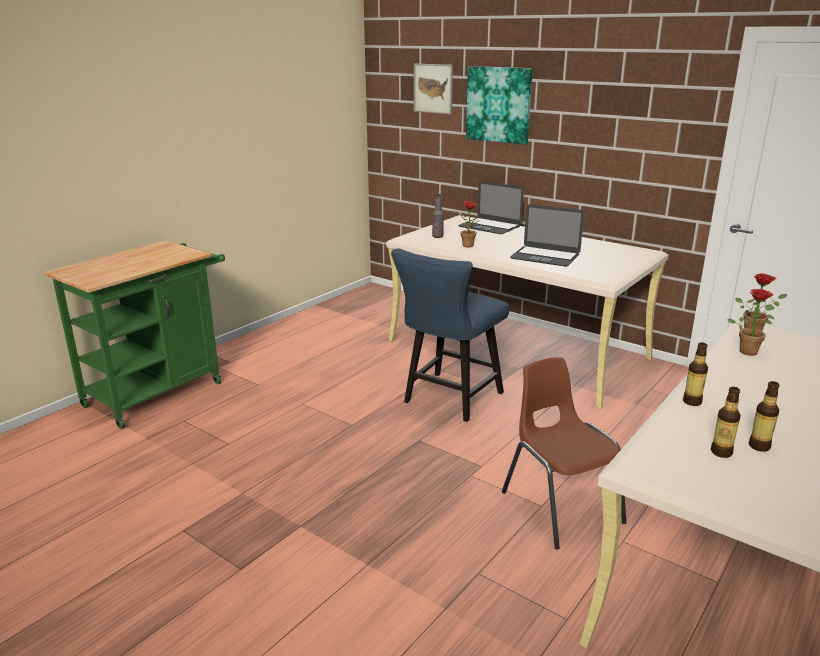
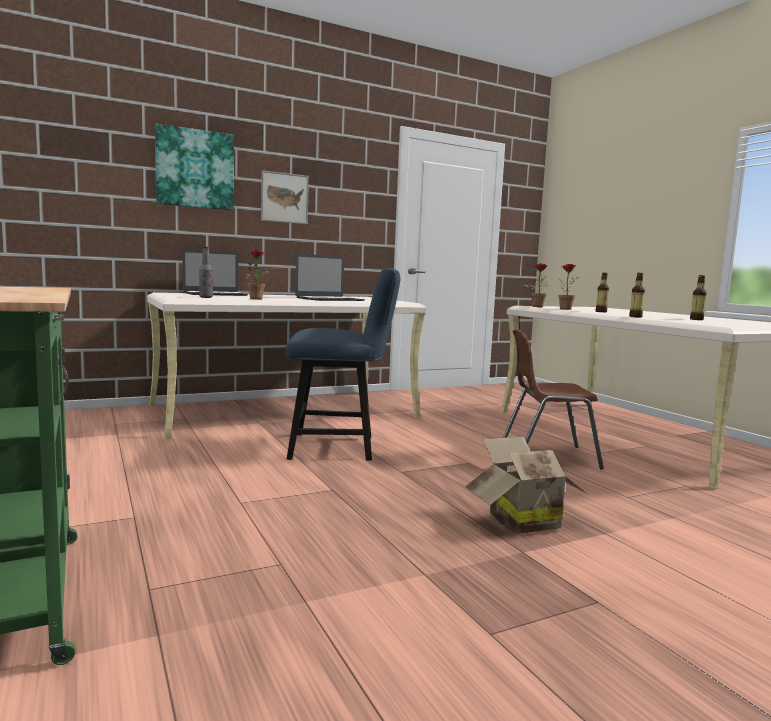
camera: 65 degrees left, 15 degrees down
(359, 515) = (519, 520): none -> cardboard box
(433, 88) = (99, 144): picture -> picture (284, 198)
(448, 400) = (340, 447): blue chair -> blue chair turned 60 degrees counterclockwise
(721, 452) = (705, 321): bottle -> bottle (601, 312)

